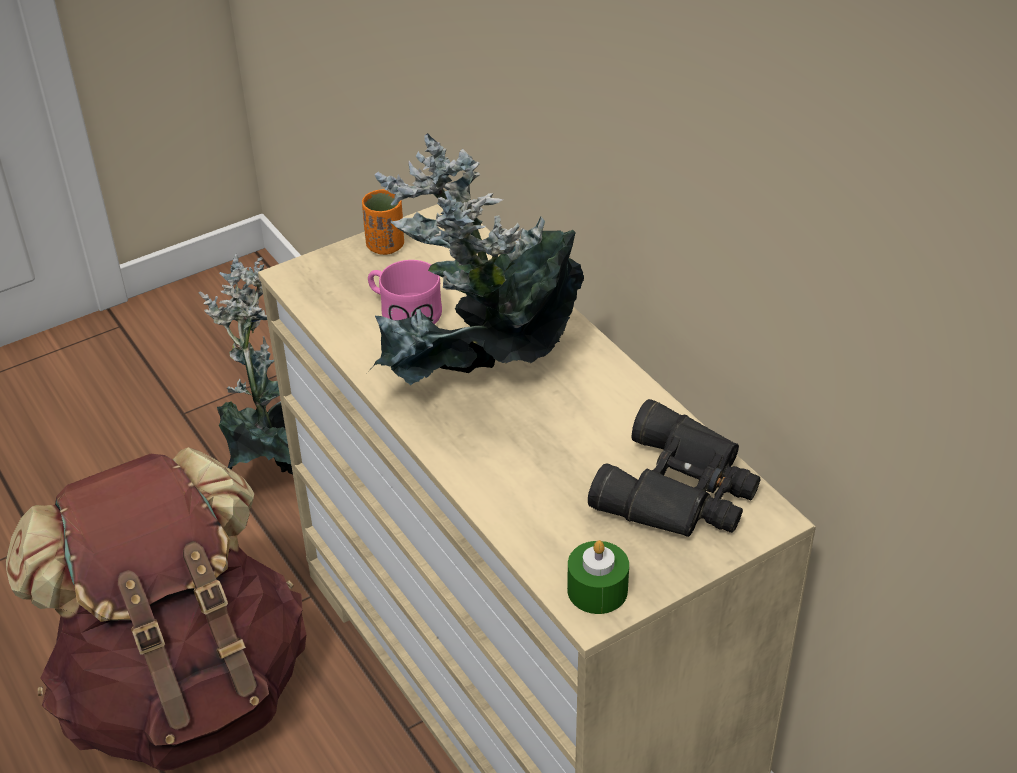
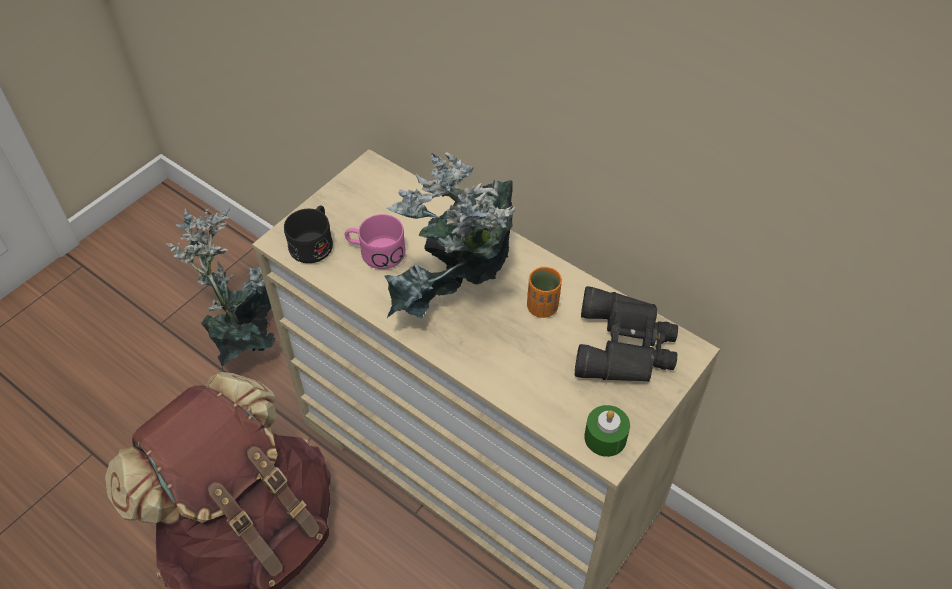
camera: 20 degrees left, 10 degrees up
(333, 285) = (314, 242): none -> black mug
(385, 246) = (338, 200): orange cup -> orange cup (542, 307)

